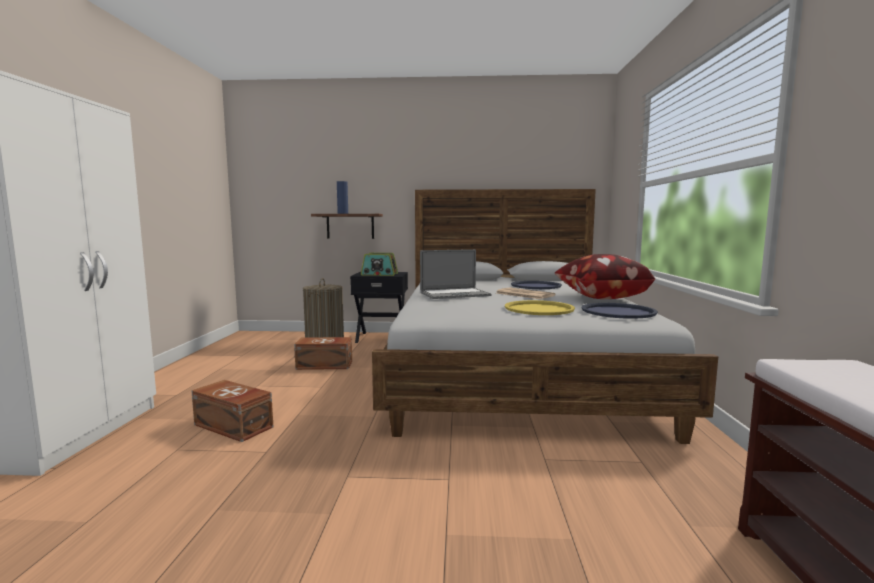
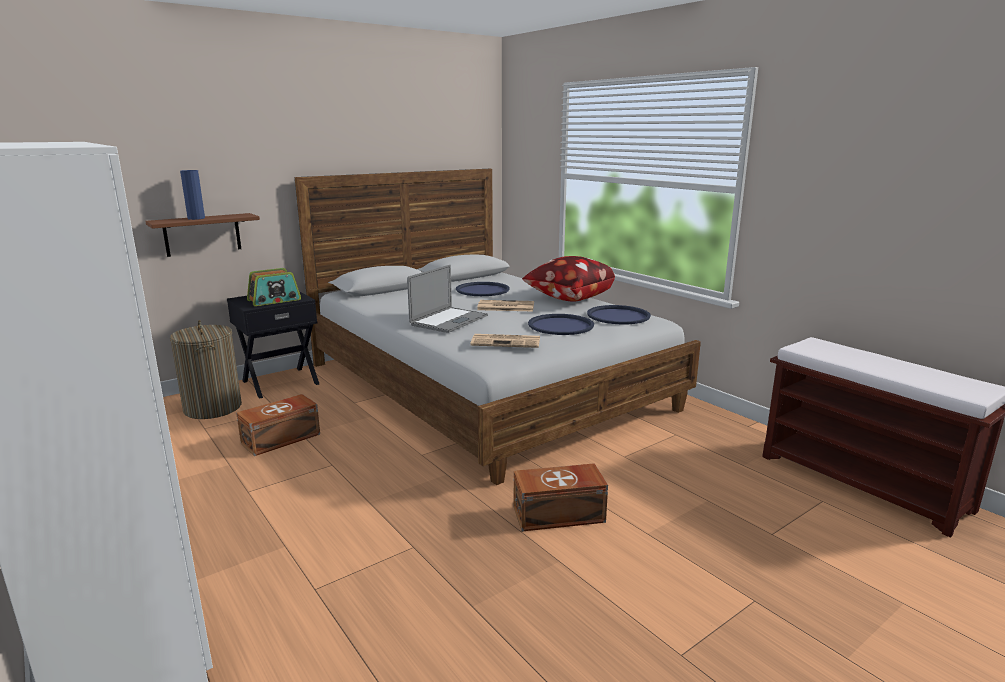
camera: 40 degrees left, 10 degrees up
(233, 426) = (325, 542): brown storage box -> brown storage box (560, 515)
(457, 308) = (507, 342): none -> newspaper
(539, 309) = (561, 325): yellow tray -> blue tray

